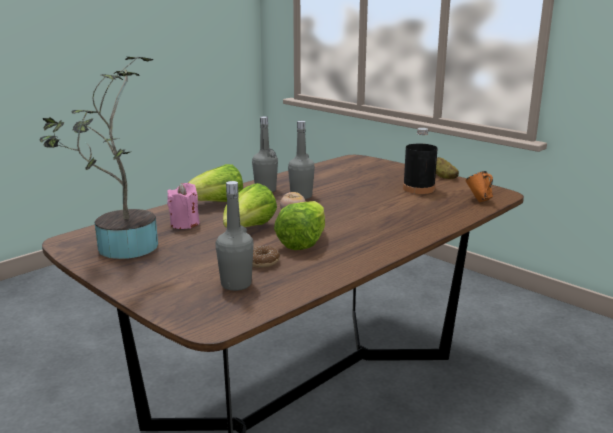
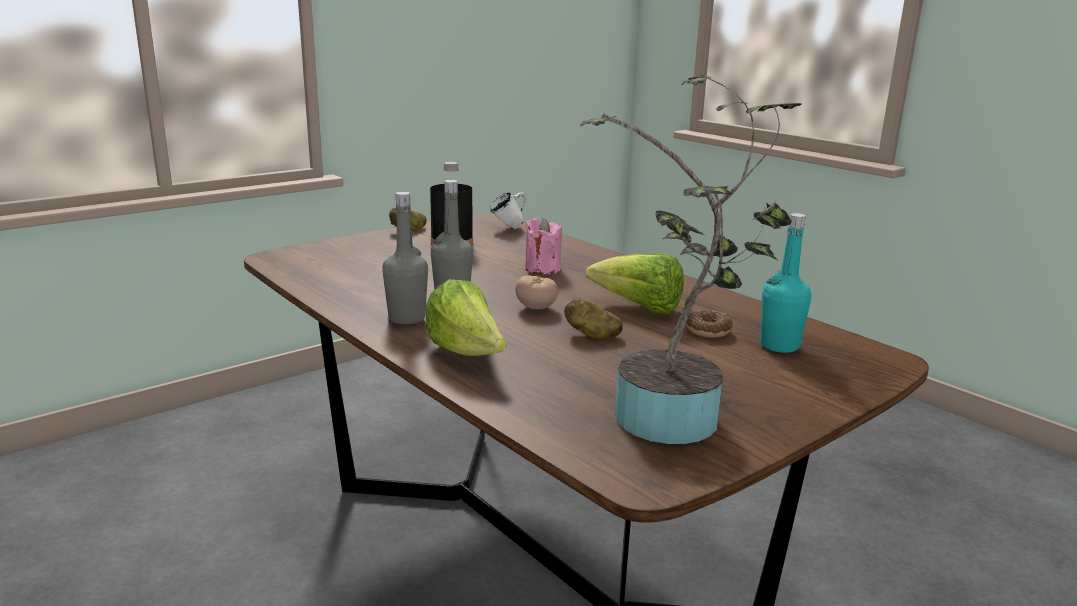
camera: 85 degrees left, 0 degrees up
(185, 224) = (561, 376): pink candle -> pink candle (542, 269)
(236, 284) = (779, 346): grey bottle -> turquoise bottle
(248, 229) = (592, 334): lettuce -> potato
(478, 200) = (508, 228): orange mug -> white mug

